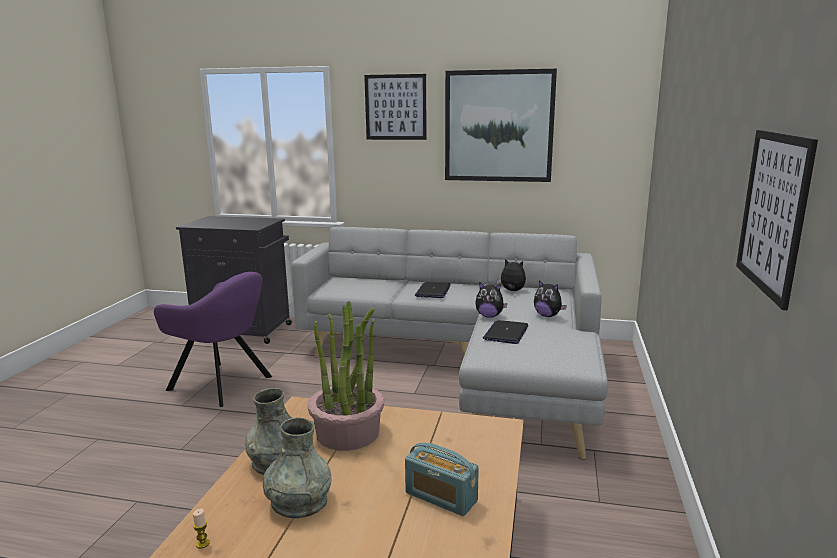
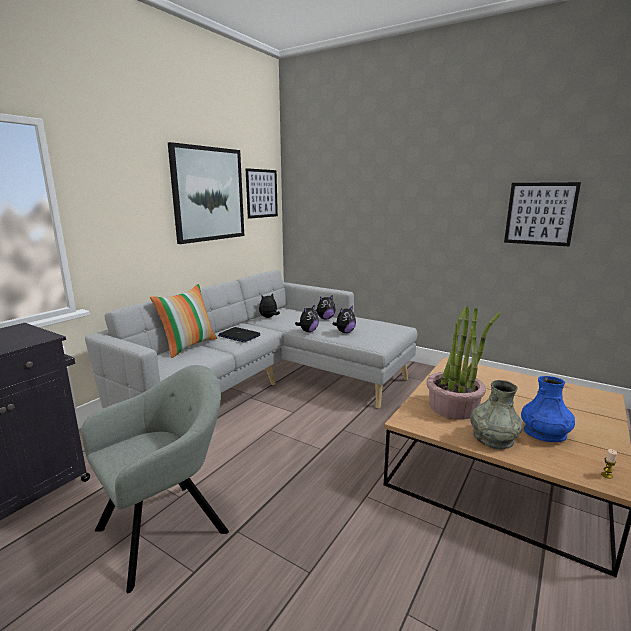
camera: 70 degrees left, 0 degrees up
(223, 384) = (167, 527): purple armchair -> grey armchair
(299, 502) = (544, 433): grey vase -> blue vase
(389, 282) = (188, 346): none -> pillow
(395, 107) = (127, 175): picture -> picture (262, 193)
(441, 497) = (529, 390): radio -> none
(506, 333) = (344, 332): laptop -> plush toy

